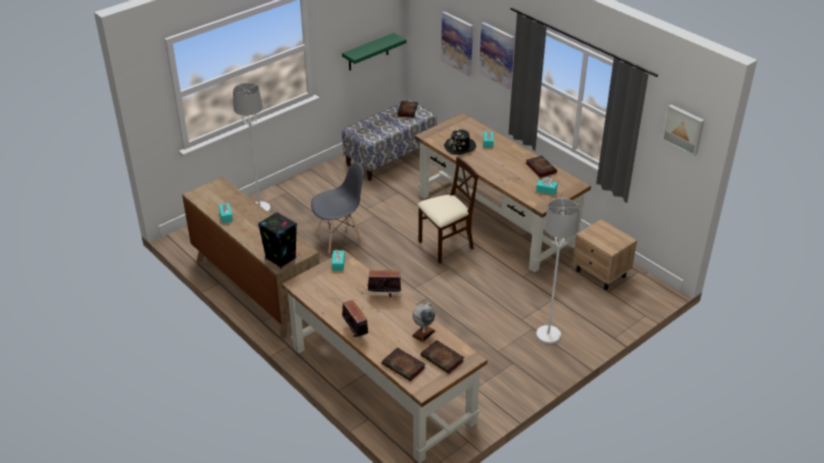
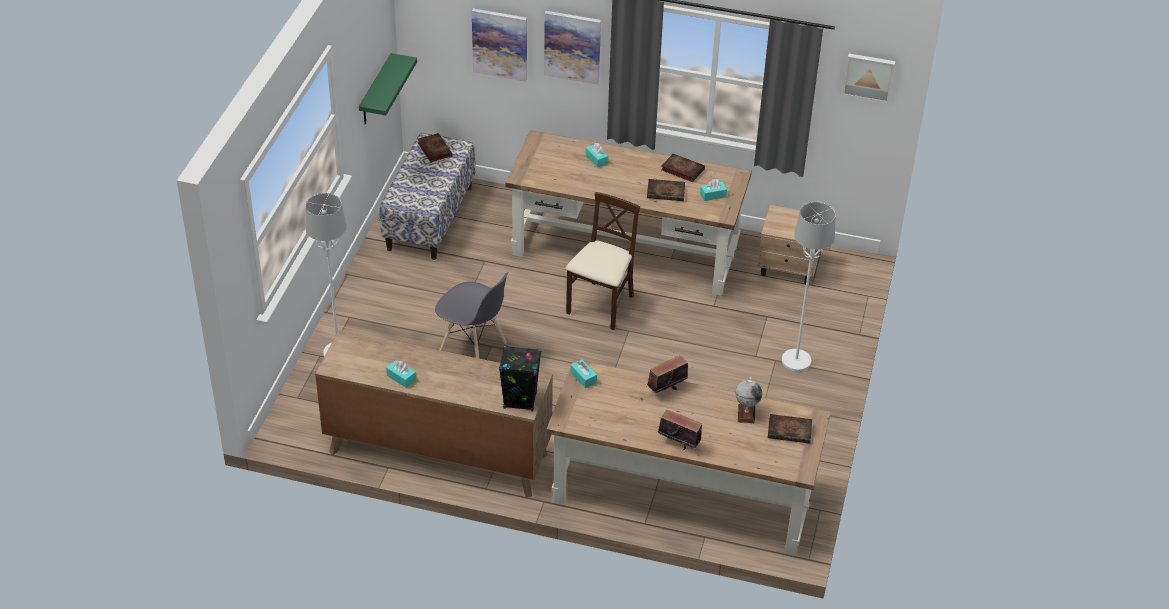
camera: 35 degrees left, 5 degrees up
(339, 238) = (473, 348): grey chair -> grey chair turned 90 degrees clockwise
(404, 366) = (762, 457): book -> book (666, 192)
(460, 147) = (571, 177): black hat -> none

